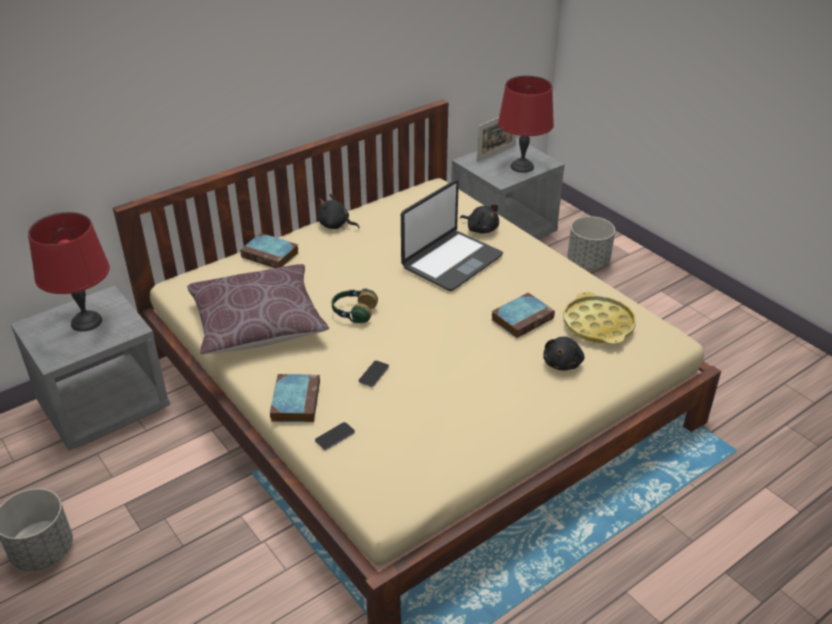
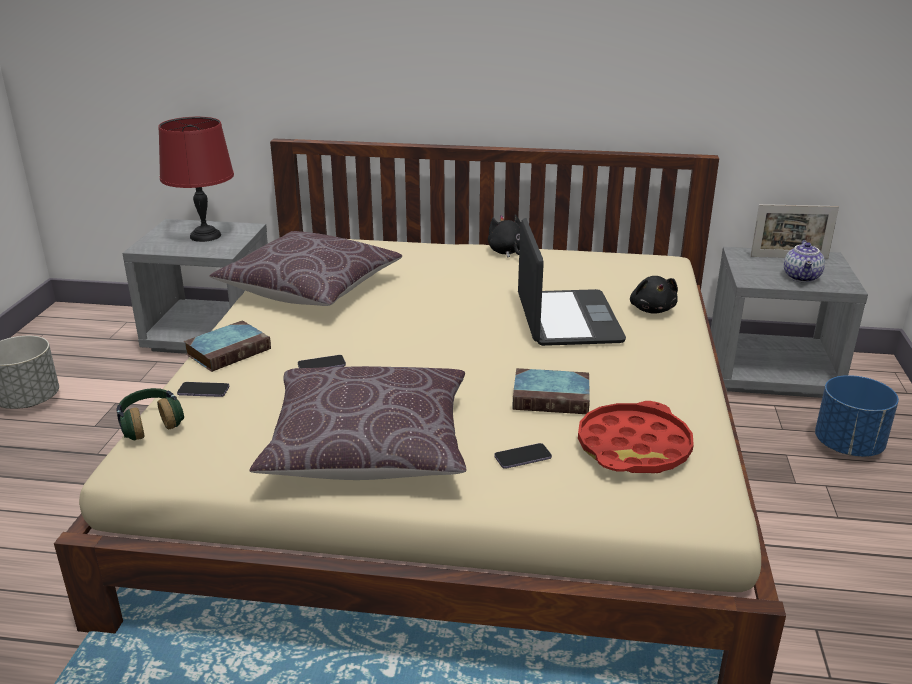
camera: 45 degrees right, 10 degrees down
(271, 255) = (411, 250): book -> none
(353, 312) = (397, 315): headphones -> headphones (150, 424)
(451, 261) = (566, 319): laptop -> laptop turned 90 degrees counterclockwise
(486, 407) = (368, 446): none -> brown pillow
(522, 166) = (802, 278): red table lamp -> teapot
(563, 363) = (522, 457): black plush toy -> phone
(588, 262) = (848, 446): grey planter -> blue planter
(598, 325) = (634, 447): yellow tray -> red tray

